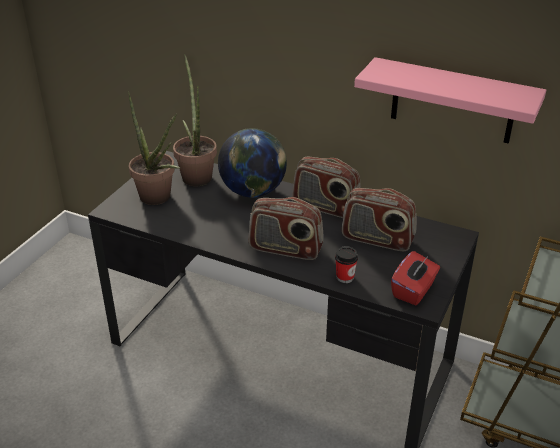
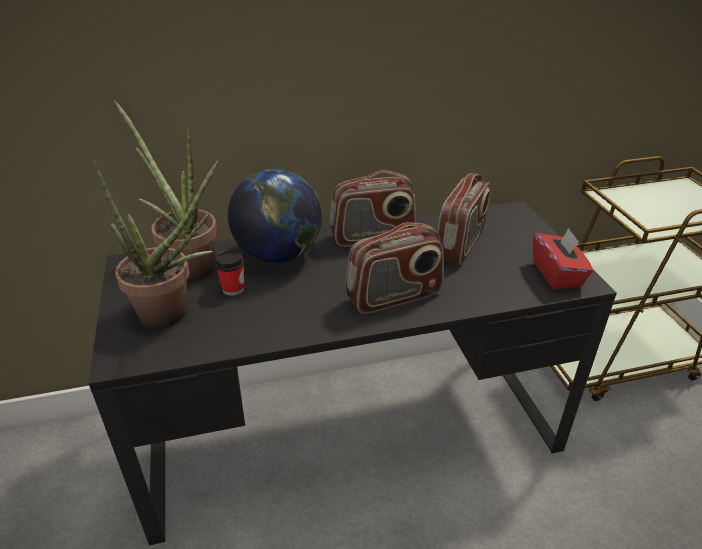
camera: 40 degrees left, 0 degrees up
(345, 277) = (487, 294): cup -> cup (233, 289)
(377, 239) = (461, 244): radio -> radio turned 45 degrees counterclockwise
(452, 101) = (493, 59): pink shelf -> none

